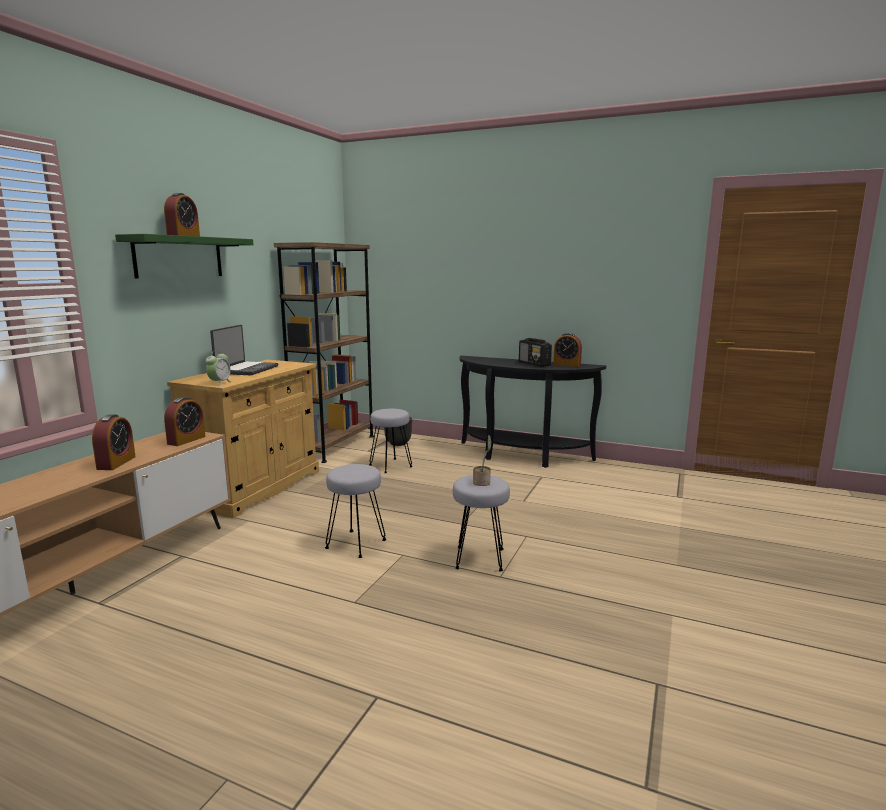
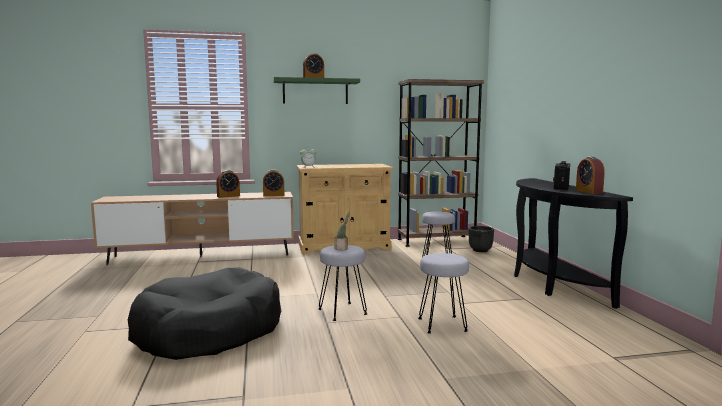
camera: 55 degrees right, 5 degrees down
(246, 370) = (347, 165): laptop -> none
(356, 543) = (313, 281): grey stool -> grey stool (443, 325)
(442, 665) = (208, 331): none -> black dog bed

